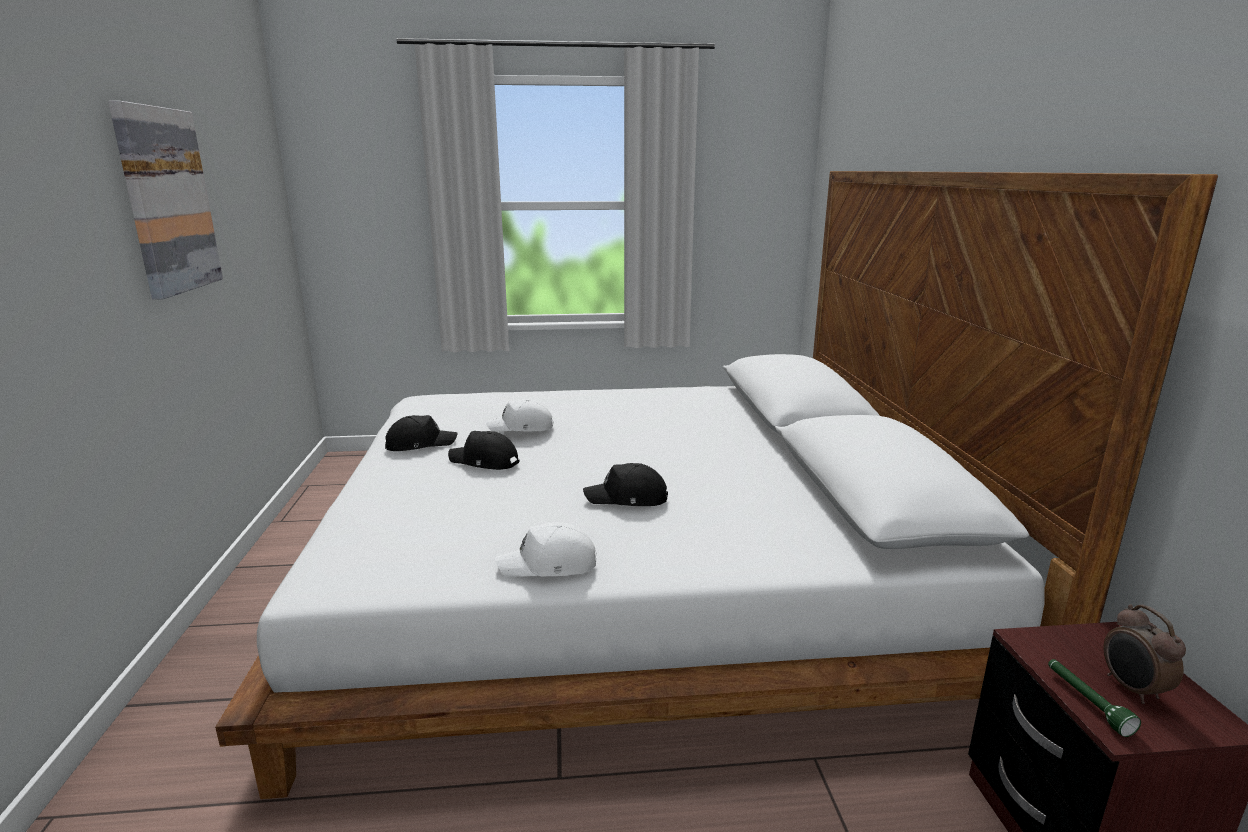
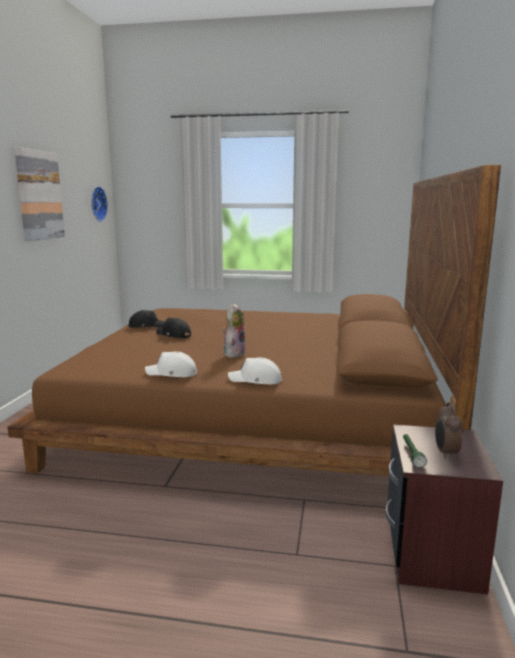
camera: 15 degrees right, 5 degrees down
(265, 207) = (96, 204): none -> wall clock
(521, 427) = (204, 322): white cap -> white cap (255, 380)
(627, 498) = (233, 353): black cap -> plush toy
(633, 575) = (256, 412): white bed -> brown bed

